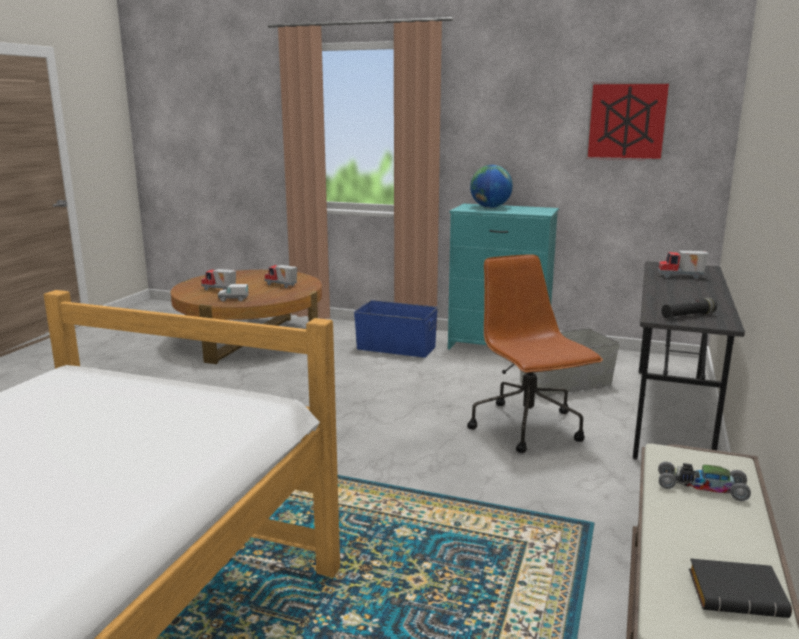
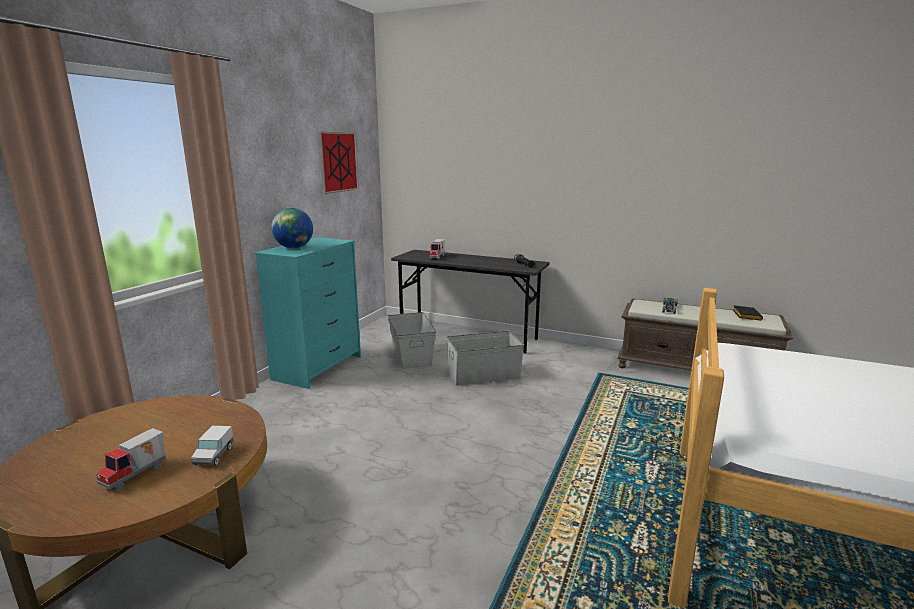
camera: 85 degrees left, 0 degrees up
(280, 285) = (169, 422): toy truck -> none
(396, 347) = (284, 413): blue storage box -> none
(528, 428) = (483, 375): brown office chair -> grey storage box

